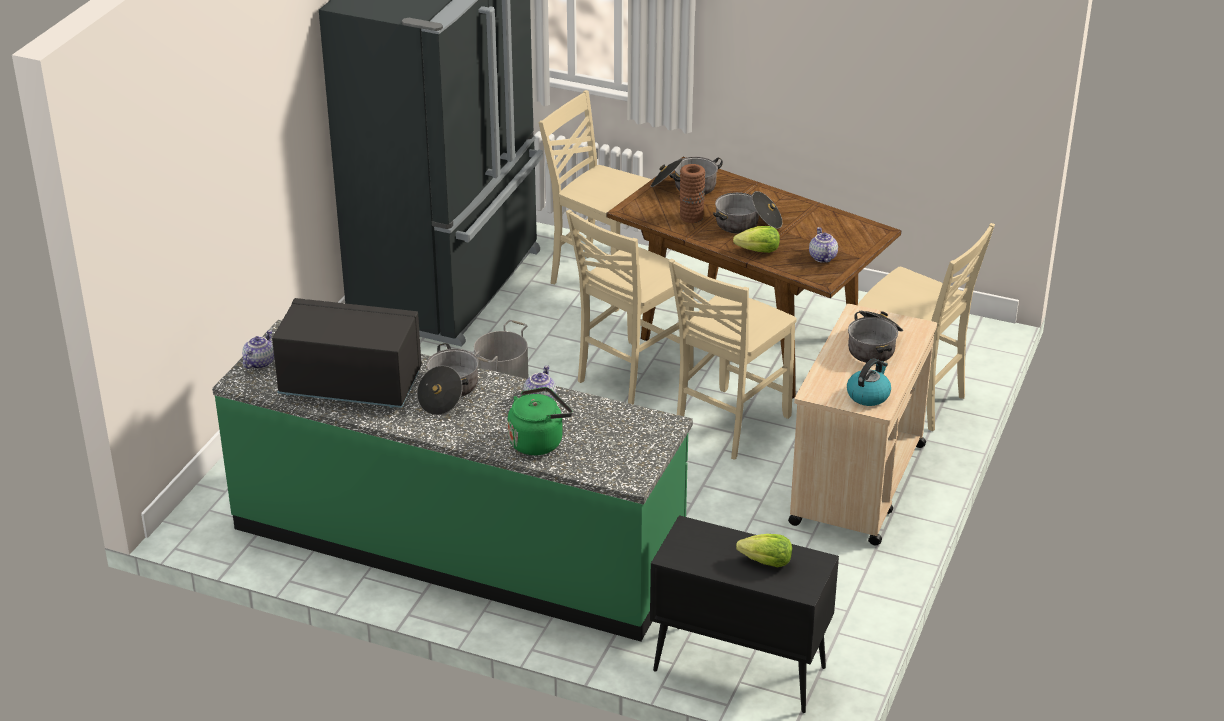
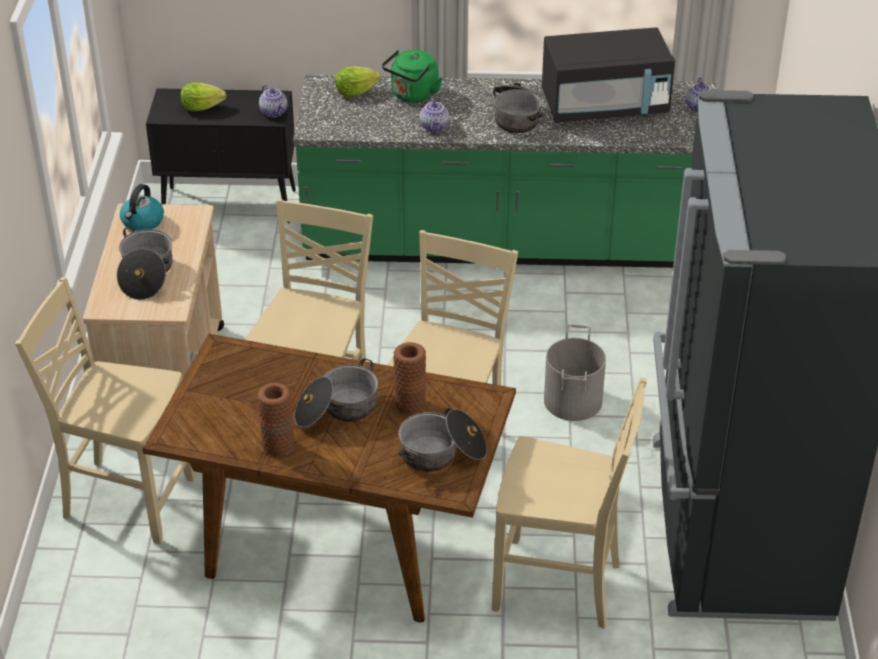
camera: 160 degrees right, 5 degrees up
(758, 251) = (308, 371): lettuce -> lettuce (355, 92)
(800, 212) = (278, 446): none -> brown vase
(822, 257) = (231, 380): teapot -> teapot (274, 112)

